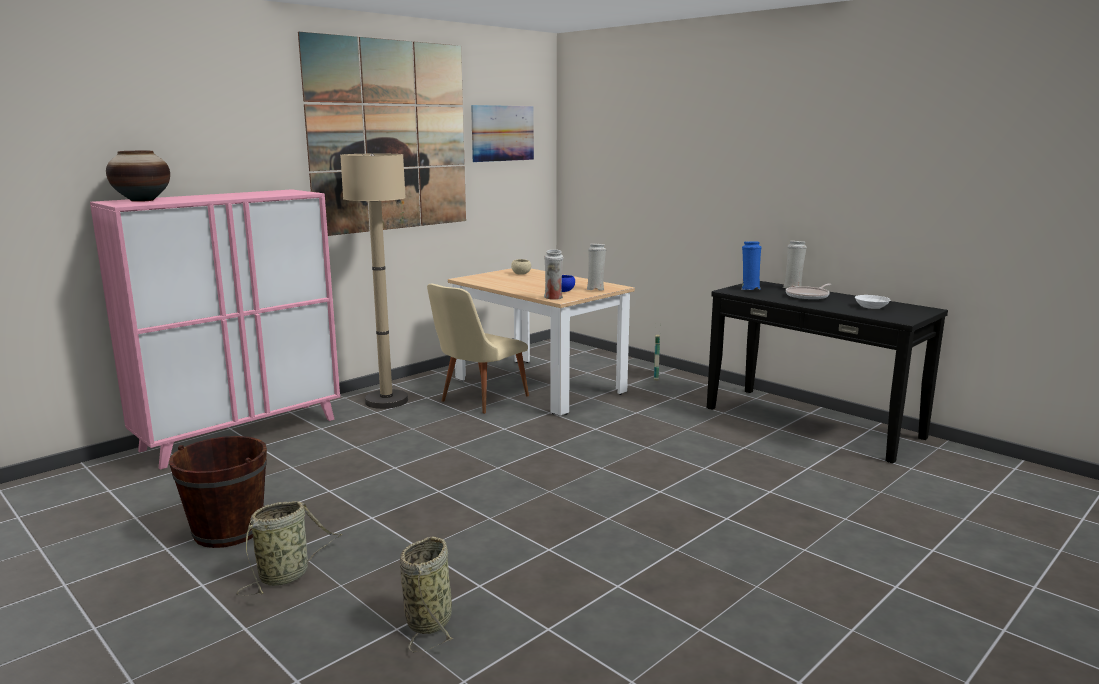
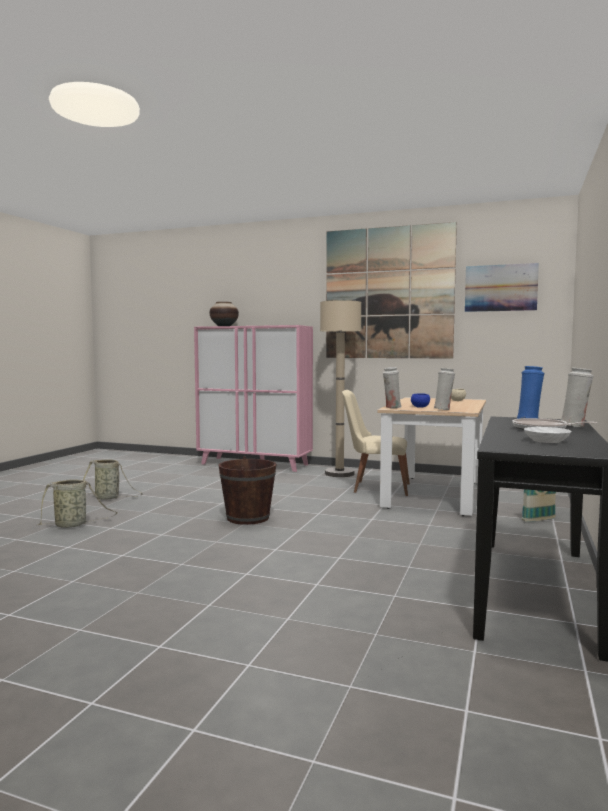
camera: 65 degrees right, 10 degrees down
(228, 531) = (146, 483): brown bucket -> brown bucket (248, 518)

